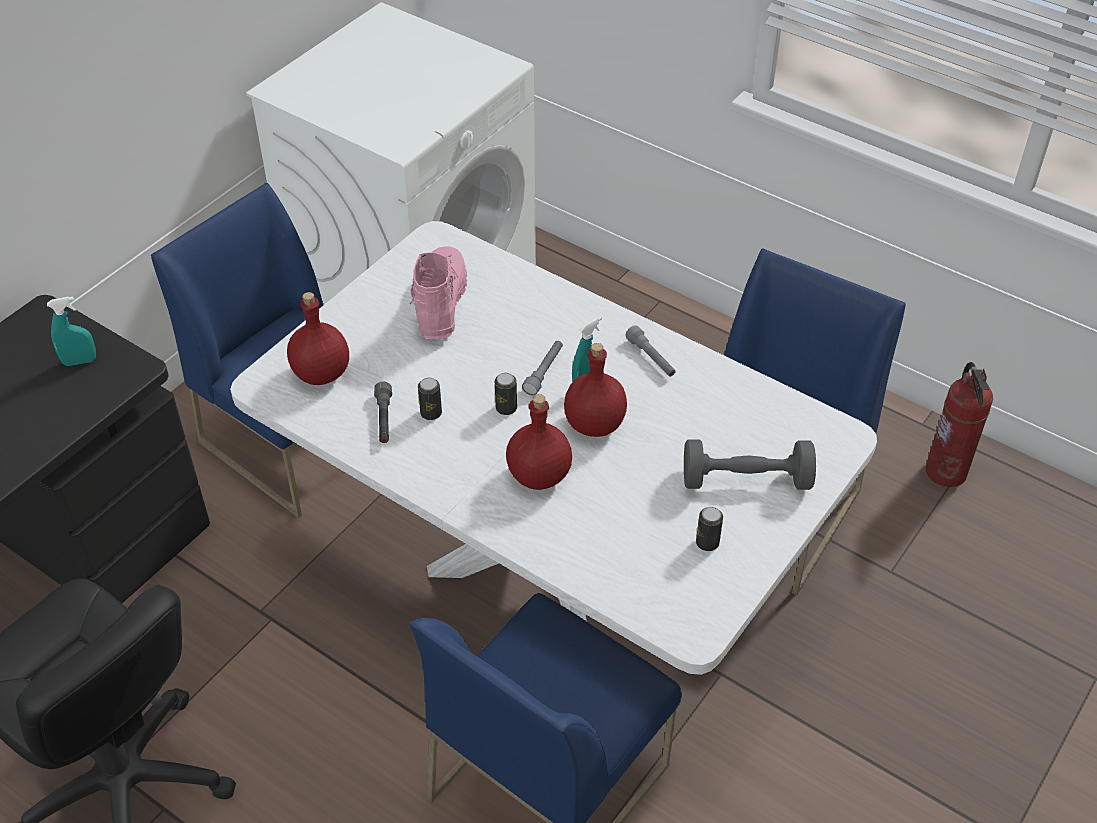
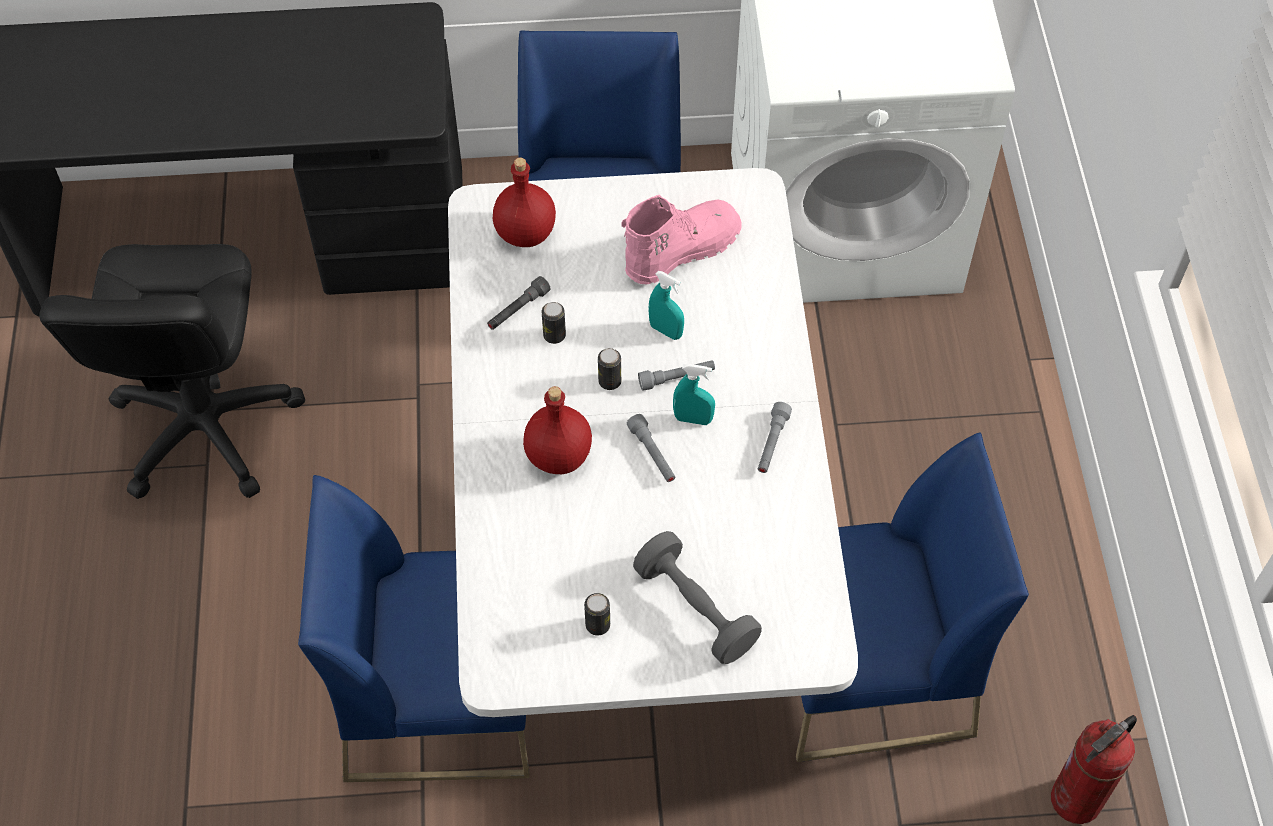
camera: 50 degrees right, 10 degrees up
(80, 361) = (395, 81): turquoise spray bottle -> turquoise spray bottle (666, 331)
(593, 424) = (652, 454): red bottle -> grey flashlight

